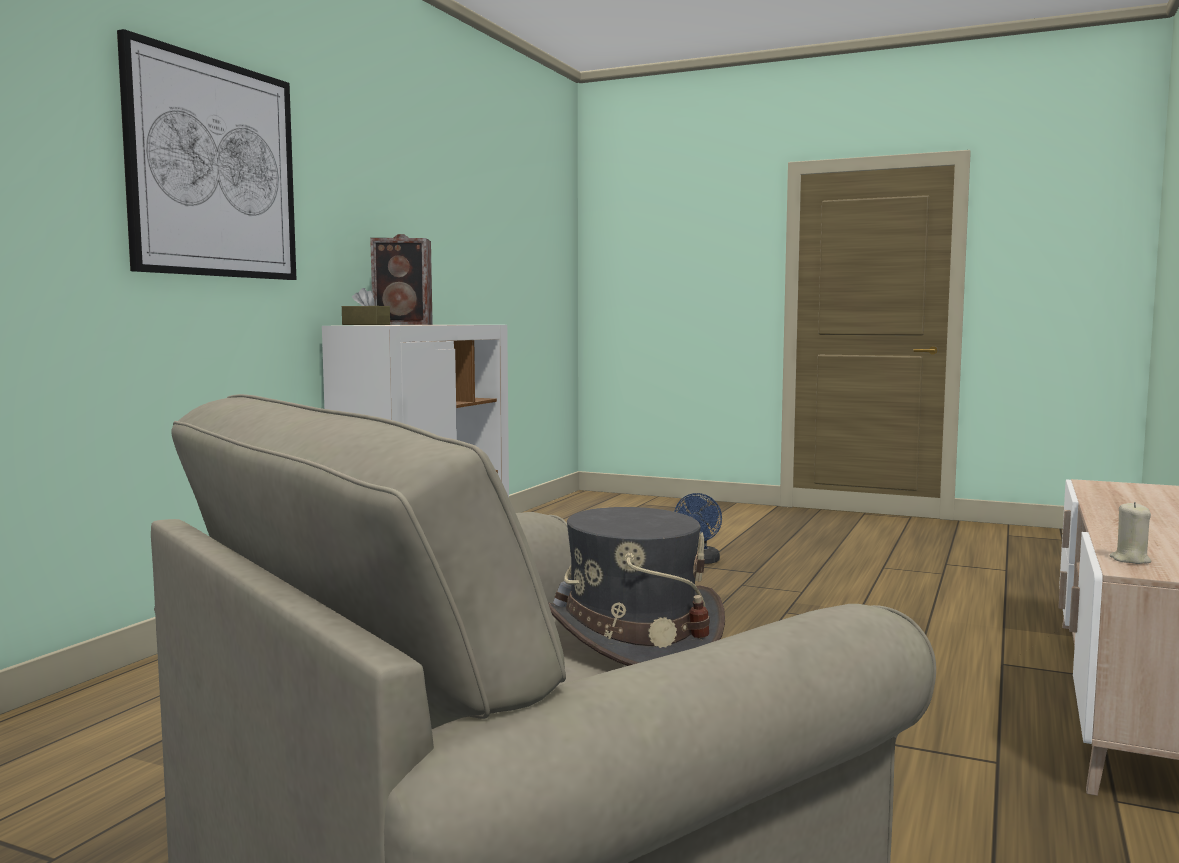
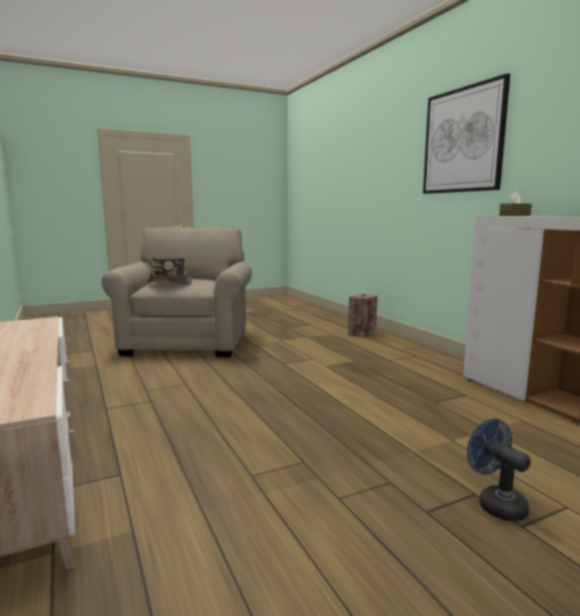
camera: 130 degrees right, 5 degrees up
(405, 324) = (541, 216): speaker -> speaker (361, 334)
(1130, 560) = (43, 324): beige candle -> none

